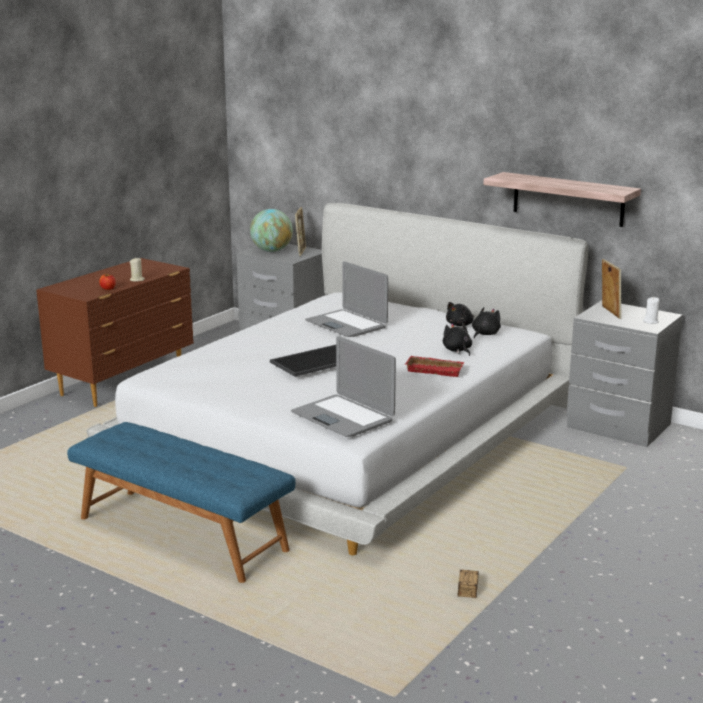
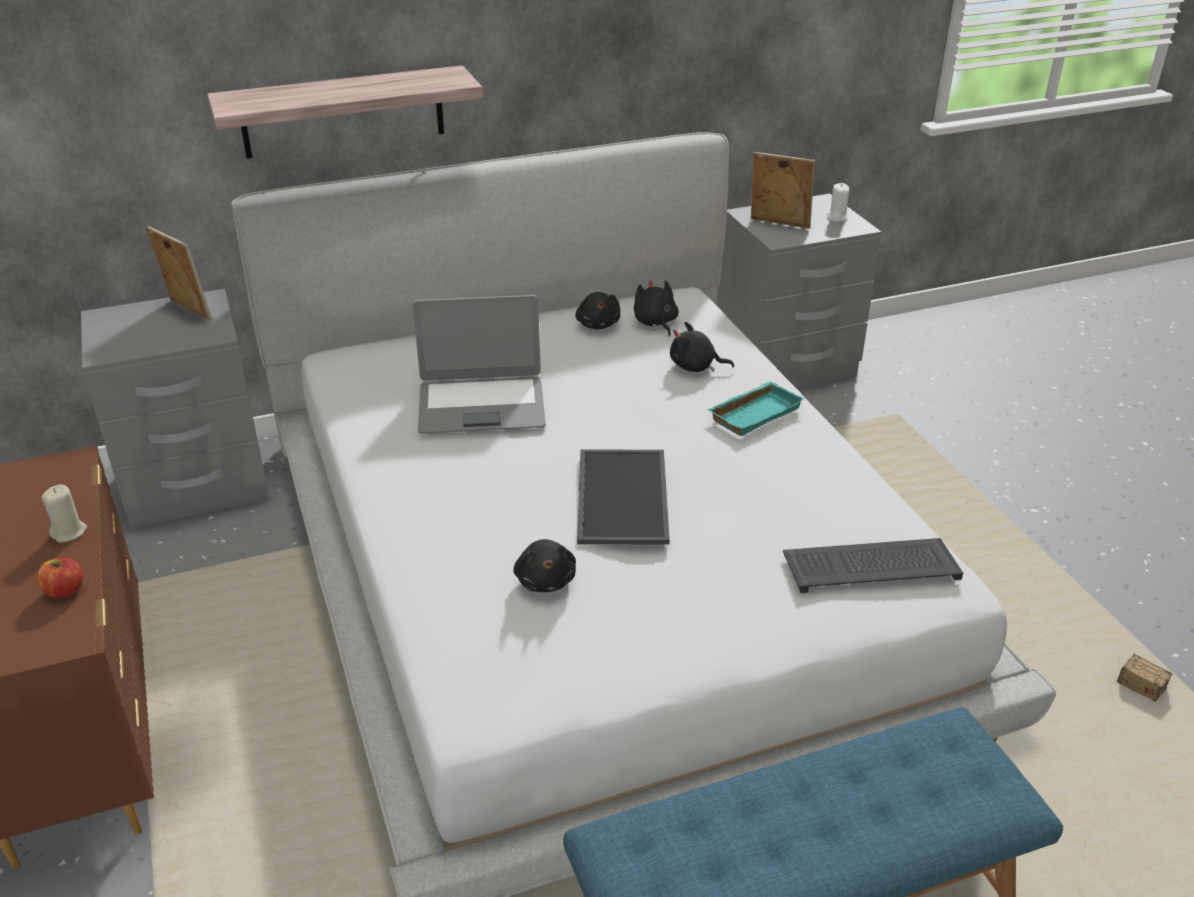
camera: 55 degrees left, 15 degrees up
(237, 363) = (545, 580): none -> black plush toy
(272, 251) = (135, 332): globe -> none
(343, 417) = (872, 565): laptop -> keyboard
(435, 370) = (754, 413): red tray -> turquoise tray
(568, 199) = (666, 76): shelf -> shelf (343, 112)

